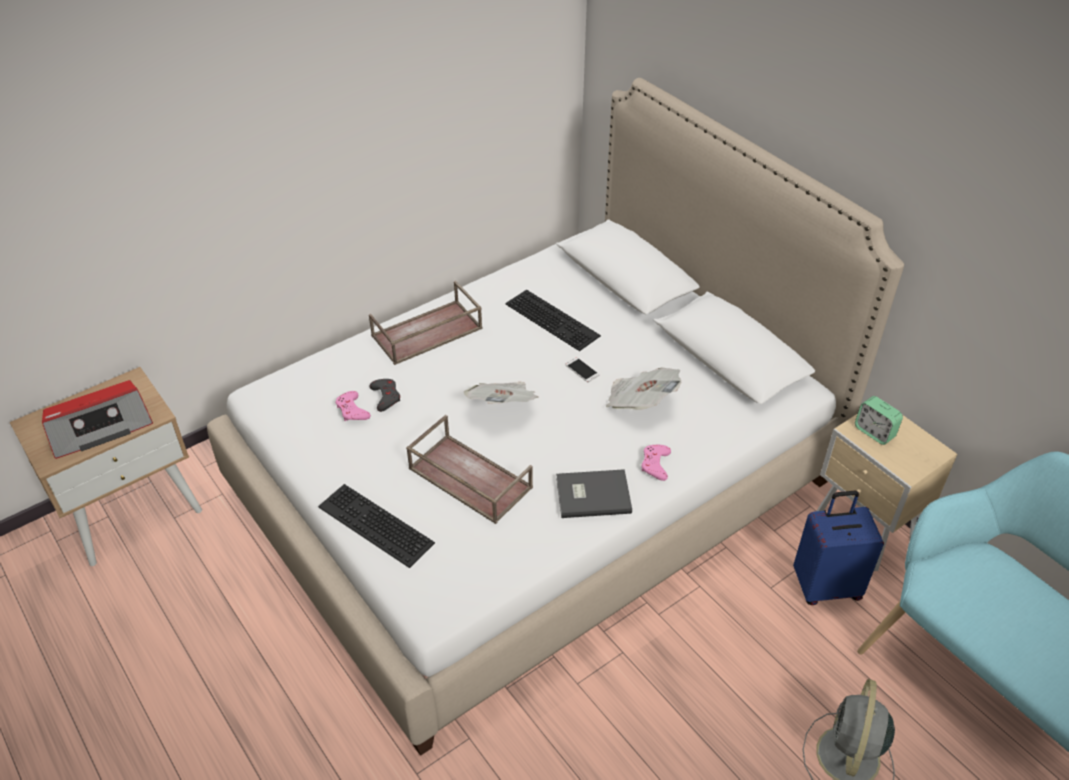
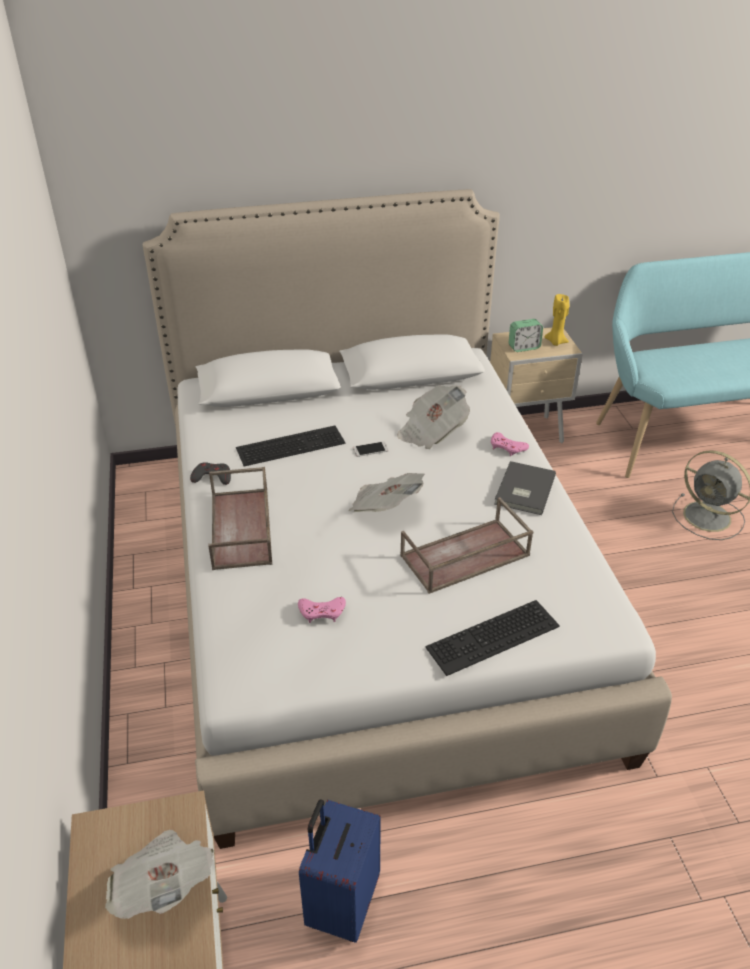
camera: 65 degrees left, 5 degrees down
(100, 427) = (164, 885): radio -> newspaper
(385, 397) = (319, 581): grey game controller -> grey game controller (212, 477)
(826, 586) = (564, 469): blue suitcase -> blue suitcase (341, 903)
(912, 457) = (555, 342): none -> yellow candle

